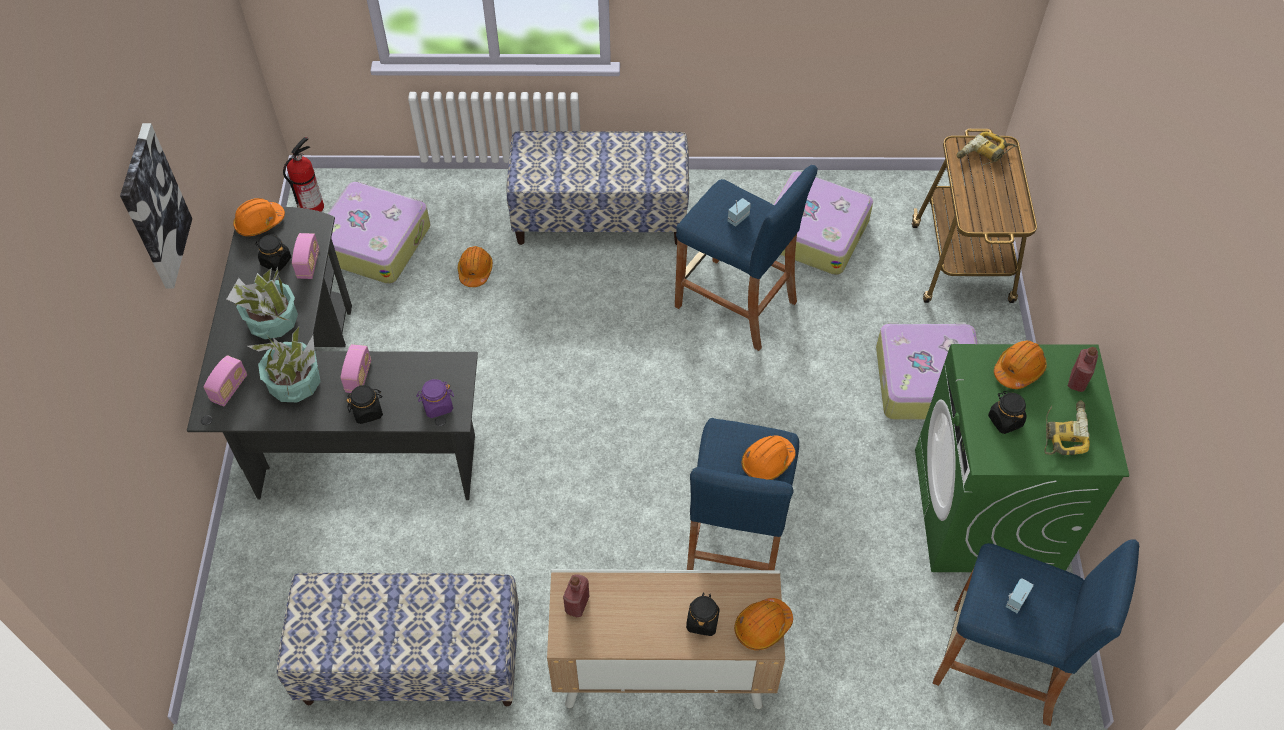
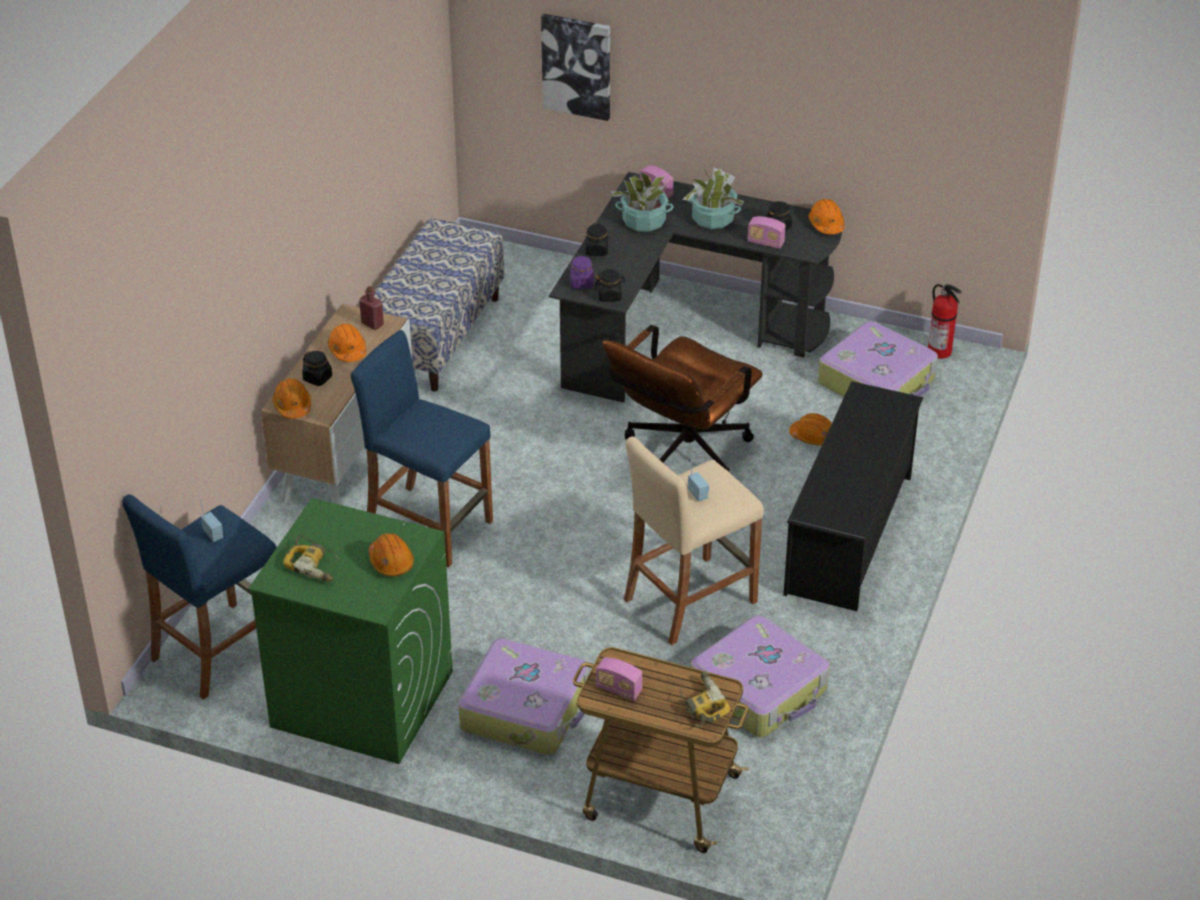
camera: 110 degrees right, 15 degrees down
(153, 207) = (731, 63): picture -> picture (577, 66)
(359, 377) = (632, 251): radio -> radio (618, 689)
(545, 363) = (680, 458): none -> brown office chair
(600, 217) = (849, 534): bench -> black shoe rack
(735, 304) = (690, 600): blue stool -> beige stool
(767, 462) = (424, 438): orange hard hat -> orange hard hat (347, 350)
(1005, 420) = (347, 534): black jar -> black jar (609, 296)
(1077, 381) = (356, 594): red bottle -> none

